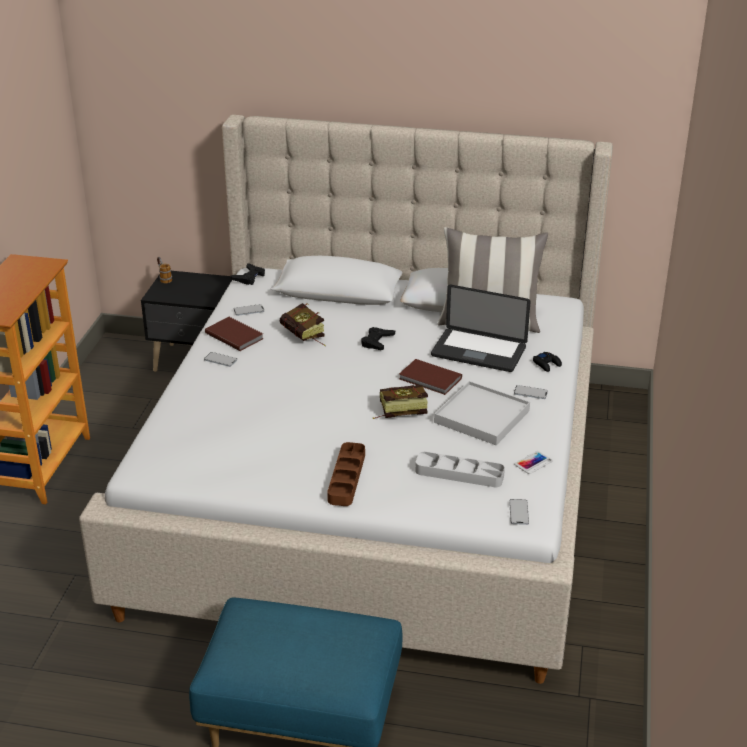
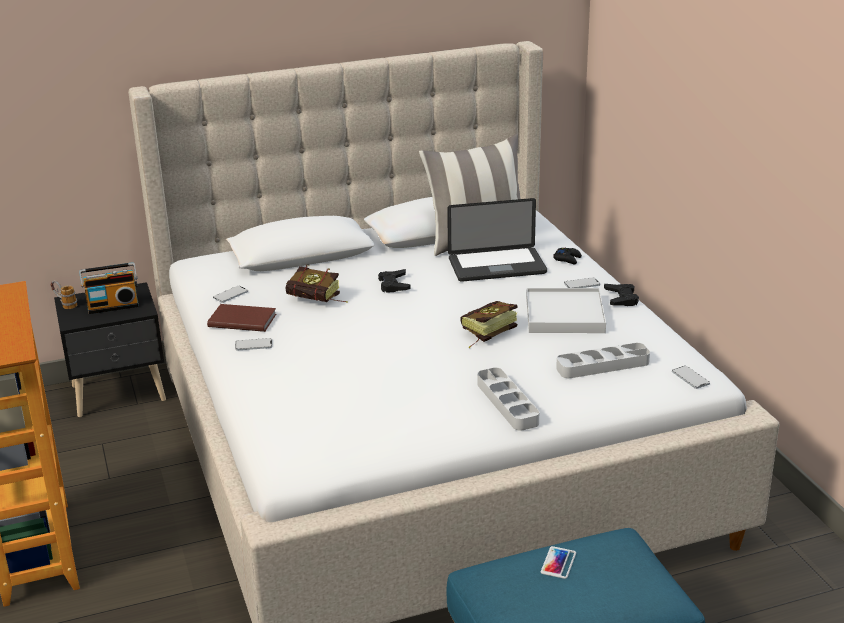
camera: 30 degrees left, 5 degrees down
(194, 290) = (113, 306): none -> radio
(249, 277) = (195, 267): black game controller -> black game controller (621, 298)
(346, 478) = (507, 403): brown tray -> grey tray
(430, 379) = (482, 300): brown book -> none
(533, 463) = (652, 336): phone -> phone (558, 563)

